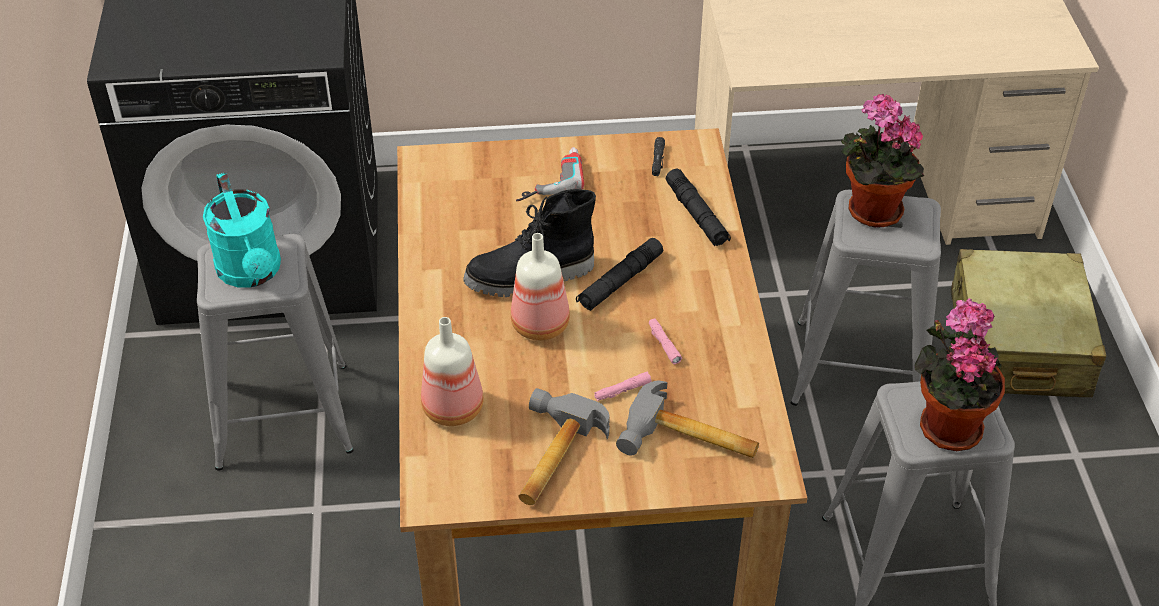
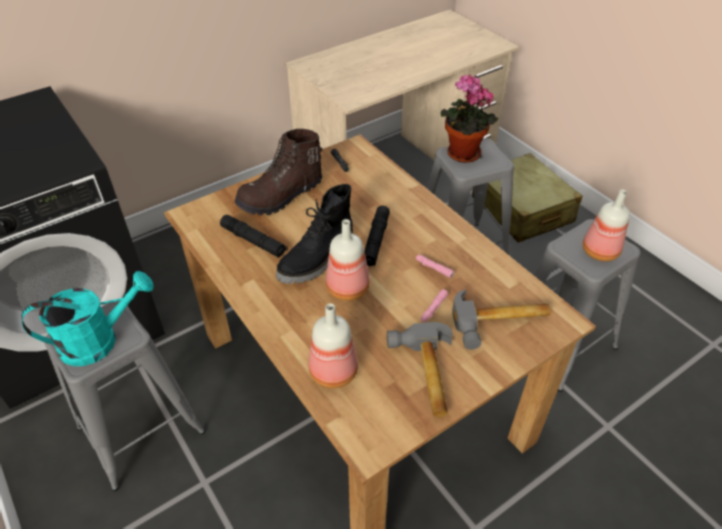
camera: 30 degrees left, 0 degrees up
(252, 273) = (99, 340): turquoise watering can -> turquoise watering can turned 60 degrees counterclockwise
(548, 179) = (281, 197): power drill -> brown boot
(696, 215) = (388, 185): black flashlight -> black flashlight (254, 241)
(946, 424) = (598, 251): potted plant -> bottle

